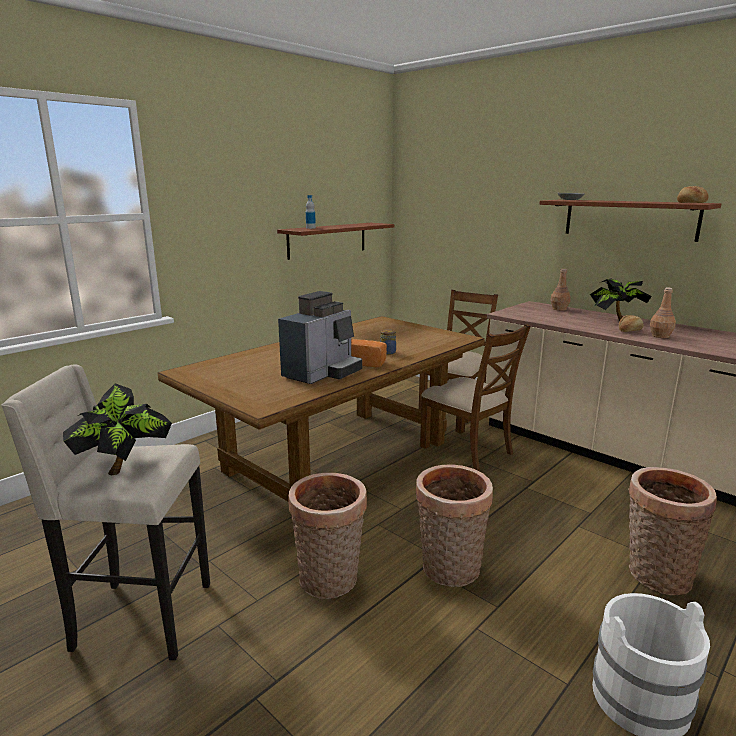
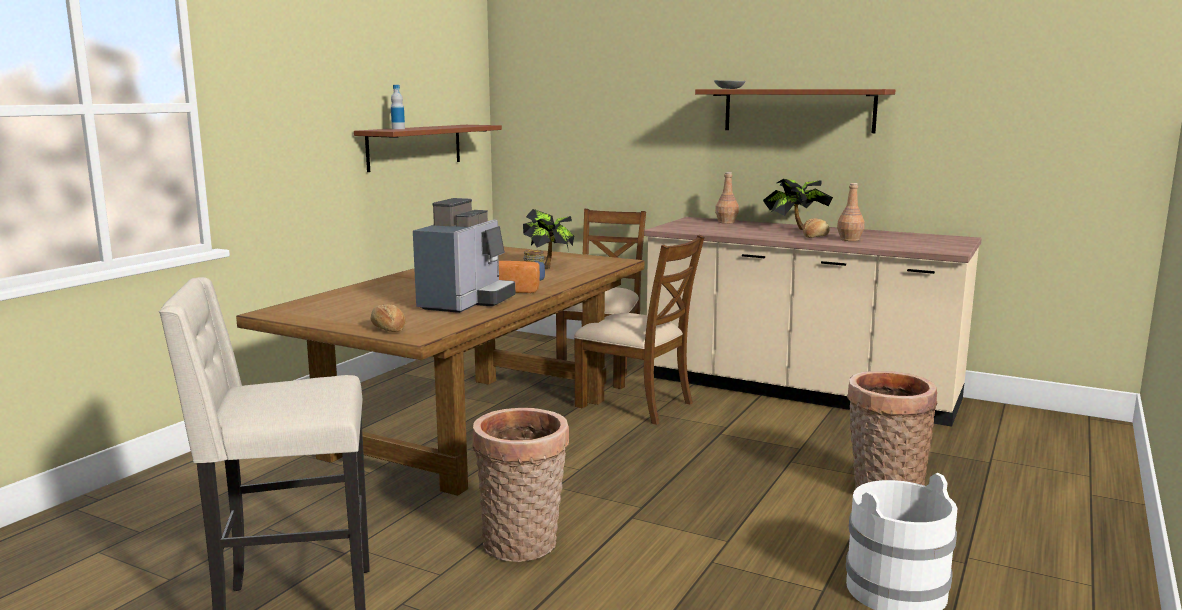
camera: 15 degrees left, 5 degrees down
(125, 467) = (291, 396): potted plant -> potted plant (549, 266)
(449, 571) = (661, 518): basket -> none
(691, 203) = (865, 88): bread -> bread (388, 329)

